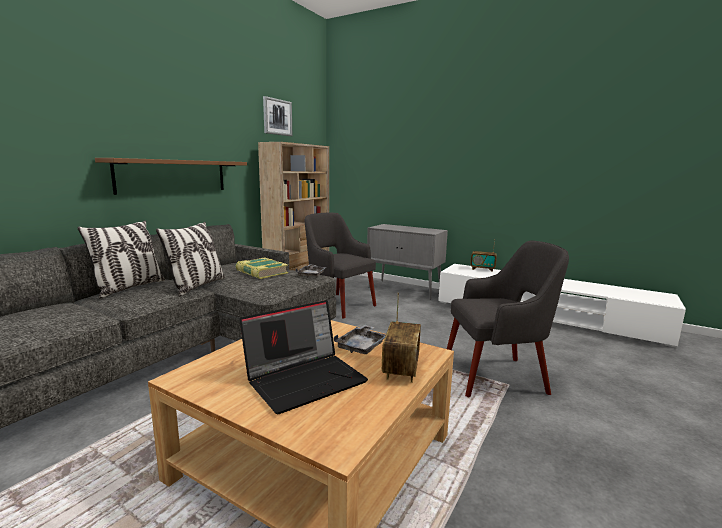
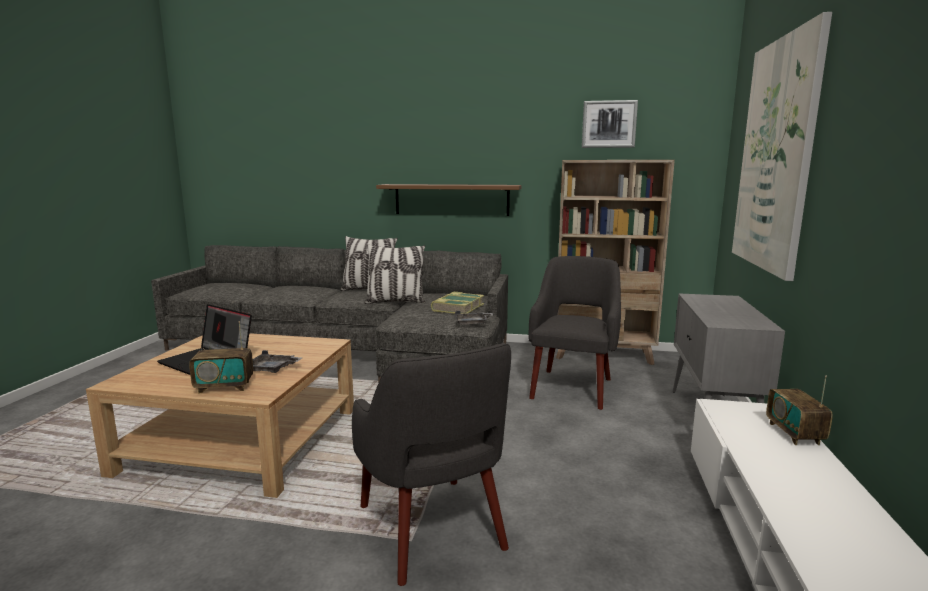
camera: 70 degrees right, 0 degrees up
(402, 146) = (776, 155): none -> picture

